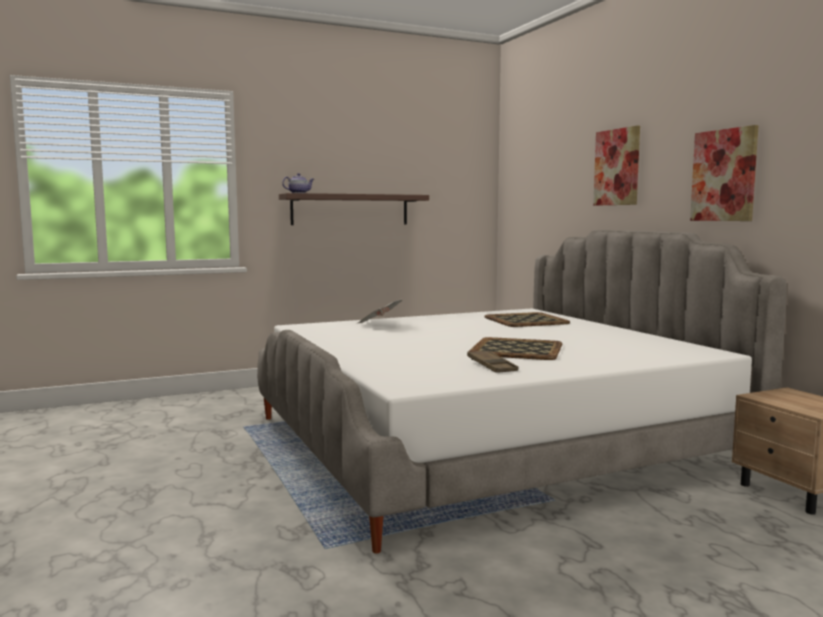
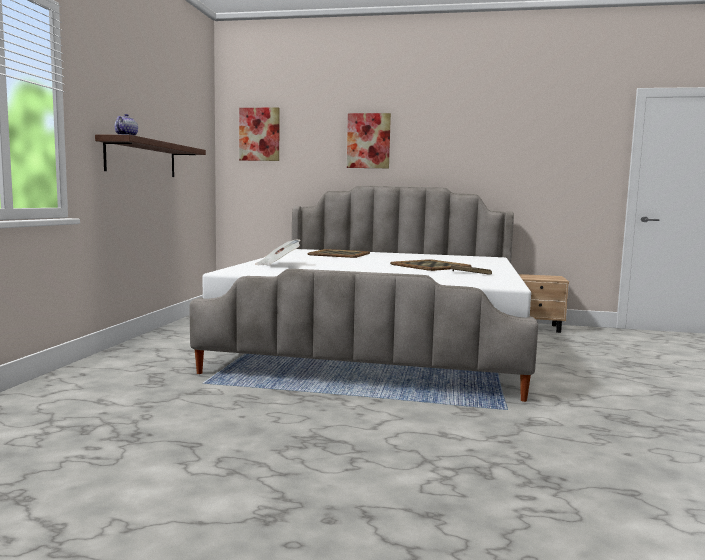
camera: 55 degrees left, 0 degrees up
(724, 175) = (463, 152): picture -> picture (259, 134)

